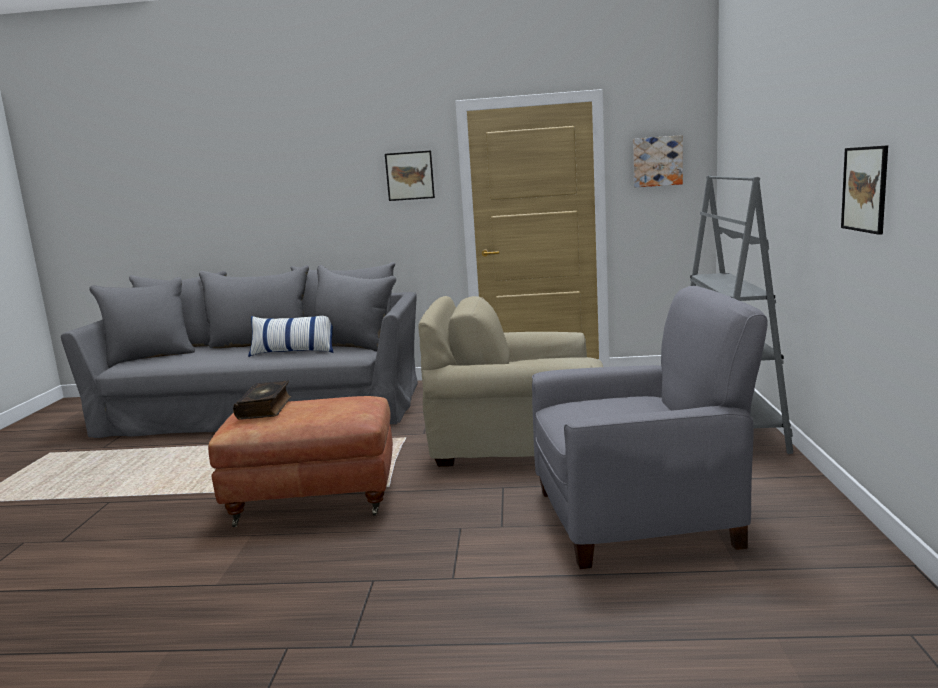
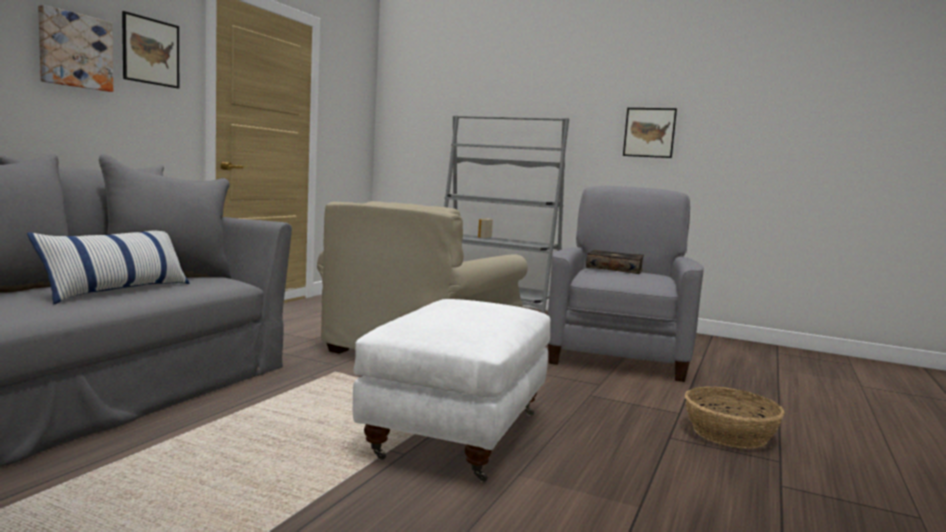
camera: 70 degrees left, 5 degrees down
(265, 408) = (436, 319): book -> book (614, 269)
(314, 500) = (456, 433): brown ottoman -> white ottoman
(411, 612) = (729, 434): none -> basket
(657, 161) = (347, 98): picture -> picture (74, 50)

